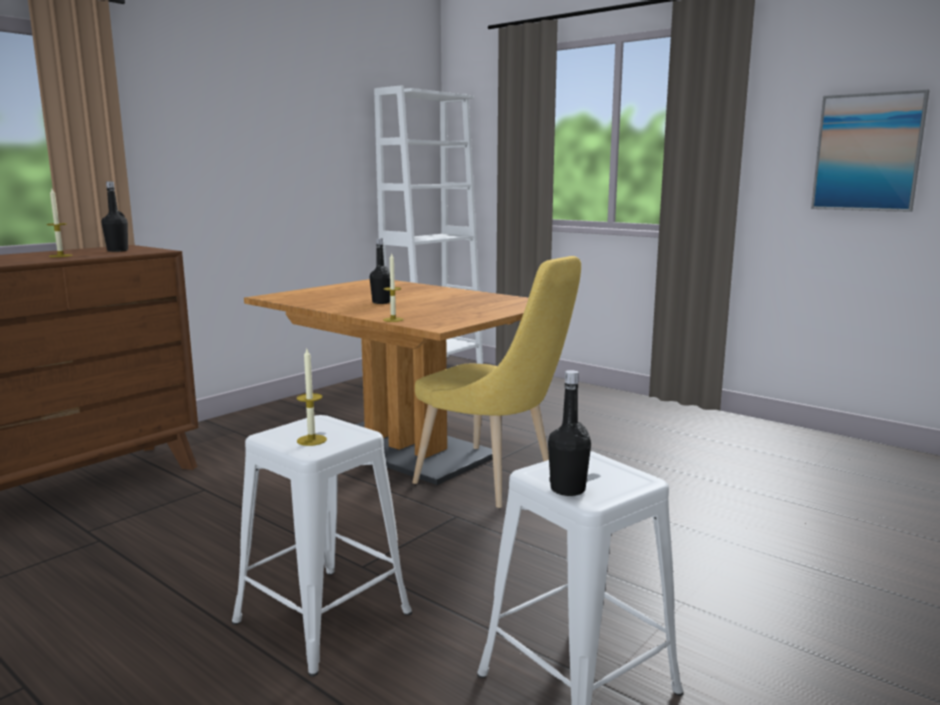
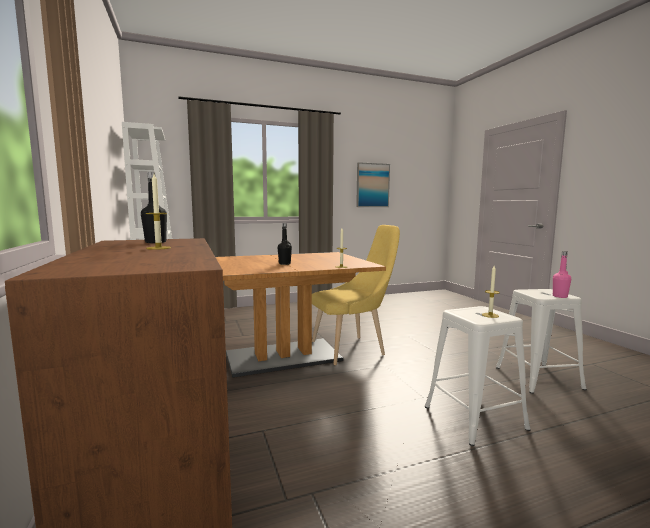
camera: 60 degrees left, 5 degrees down
(567, 489) = (560, 296): black bottle -> pink bottle

